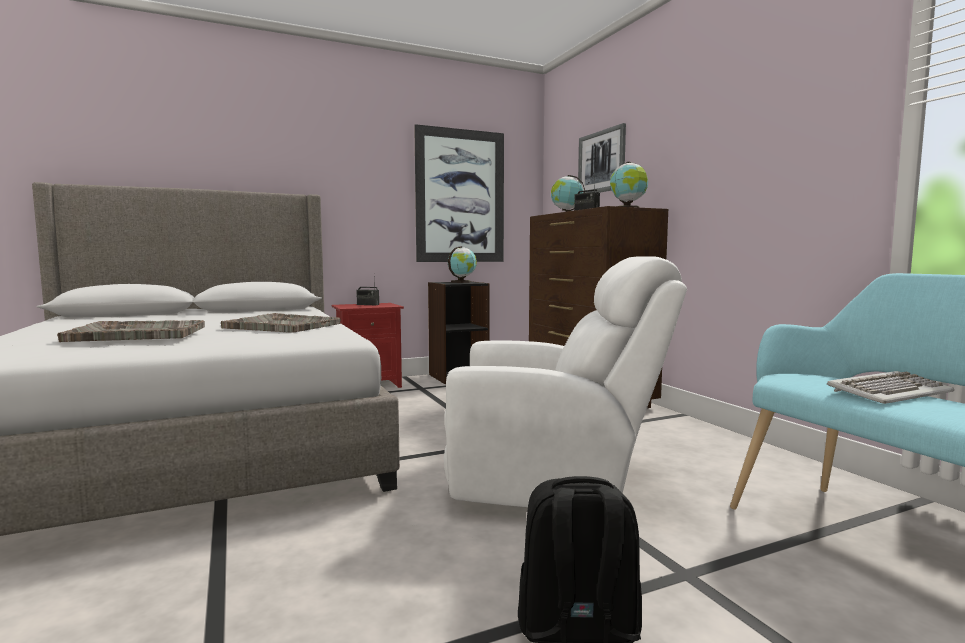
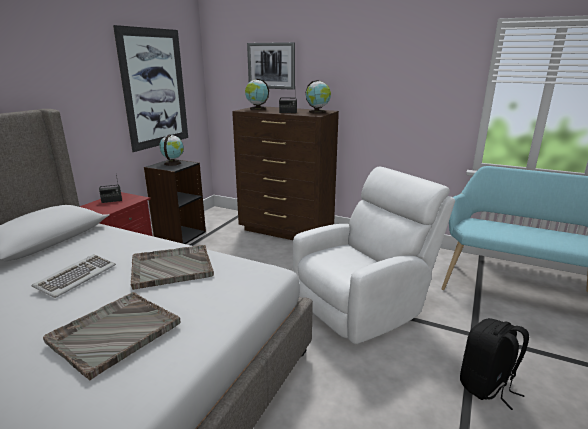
camera: 40 degrees left, 15 degrees up
(888, 392) = (511, 229): keyboard -> keyboard (76, 277)

